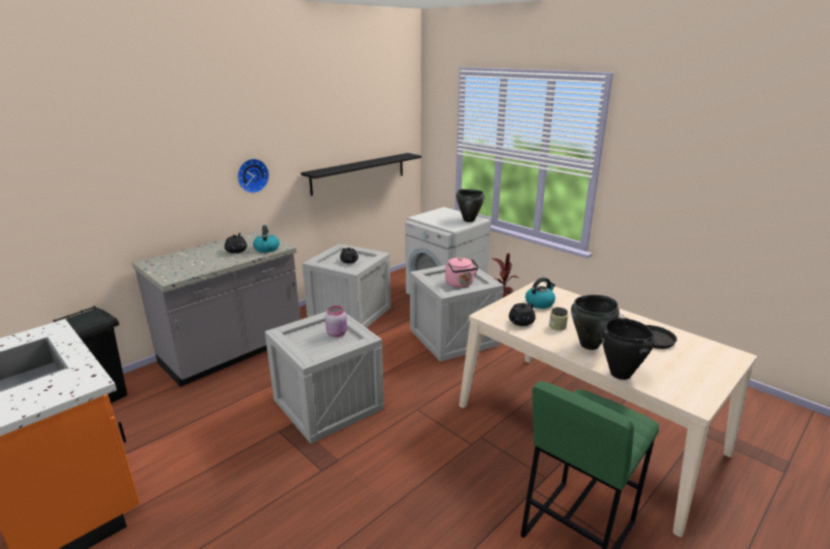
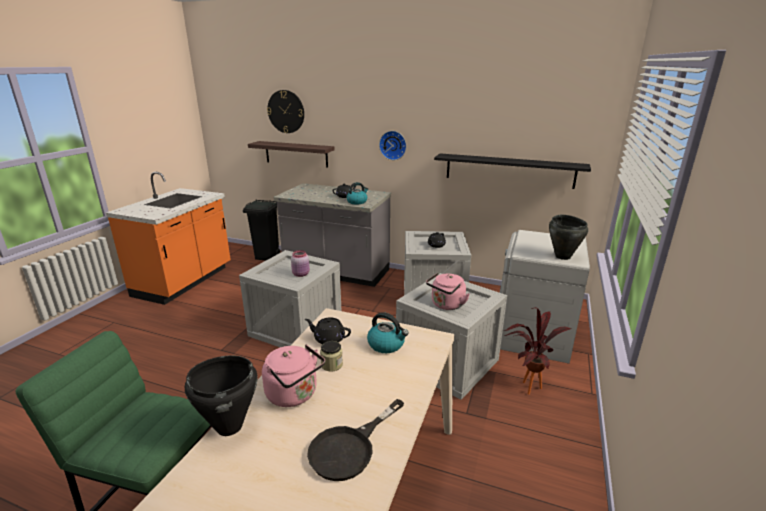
camera: 65 degrees right, 0 degrees up
(81, 164) = (286, 111): none -> wall clock
(111, 224) = (296, 154): none -> shelf
(589, 345) = (294, 395): black cooking pot -> pink kettle

